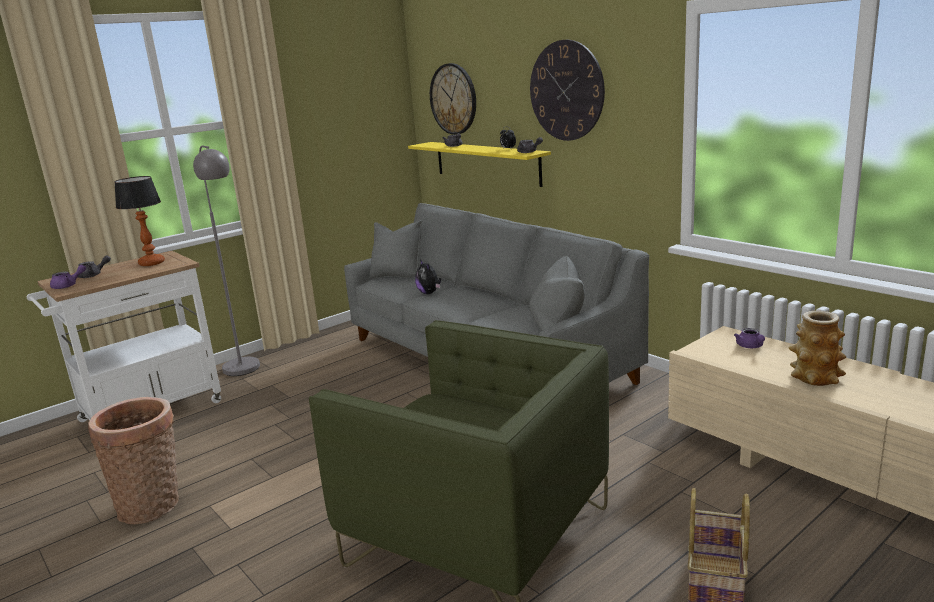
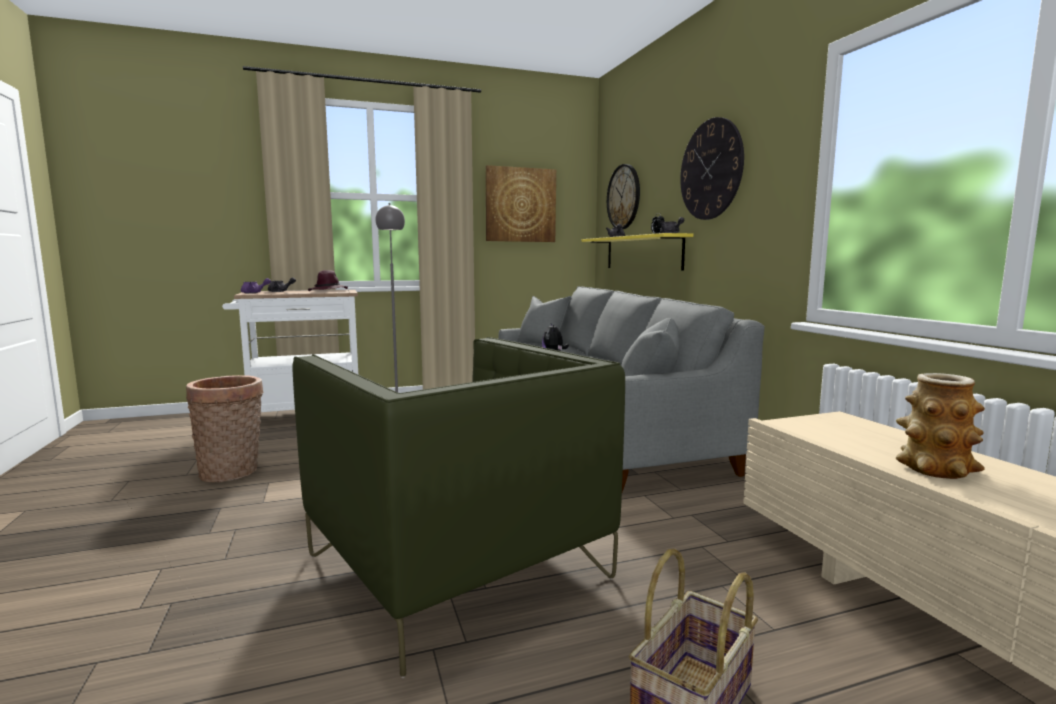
camera: 20 degrees right, 10 degrees down
(152, 263) = (328, 291): table lamp -> purple hat
(334, 114) = (520, 205): none -> picture
(750, 347) = (861, 430): purple teapot -> none

